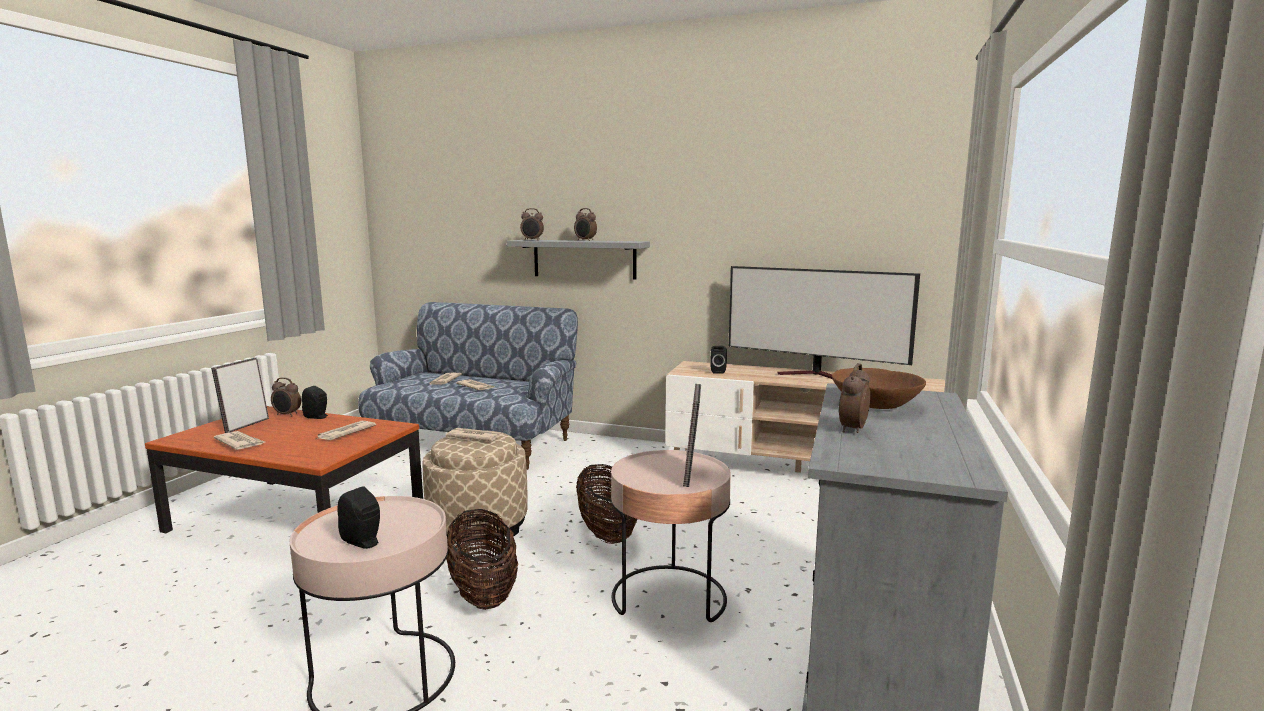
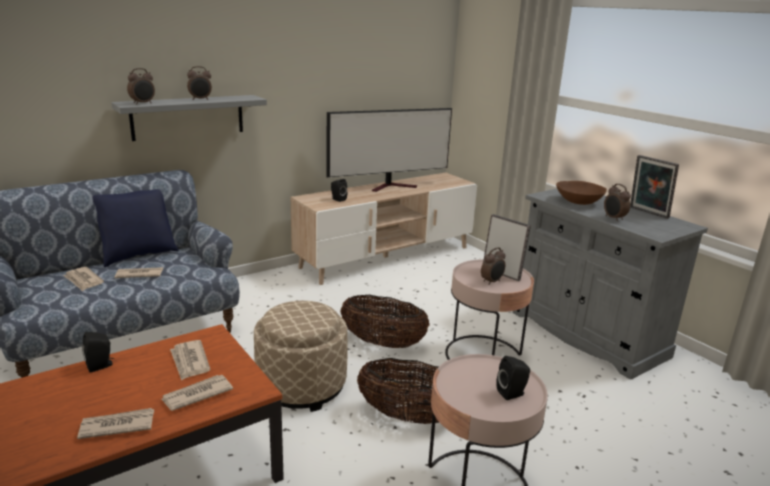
camera: 55 degrees left, 10 degrees up
(245, 425) = (45, 414): picture frame -> picture frame (647, 213)
(287, 415) = (53, 381): alarm clock -> alarm clock (492, 282)
(474, 437) = (293, 312): newspaper -> newspaper (196, 394)
(509, 378) = (138, 255): none -> blue pillow

